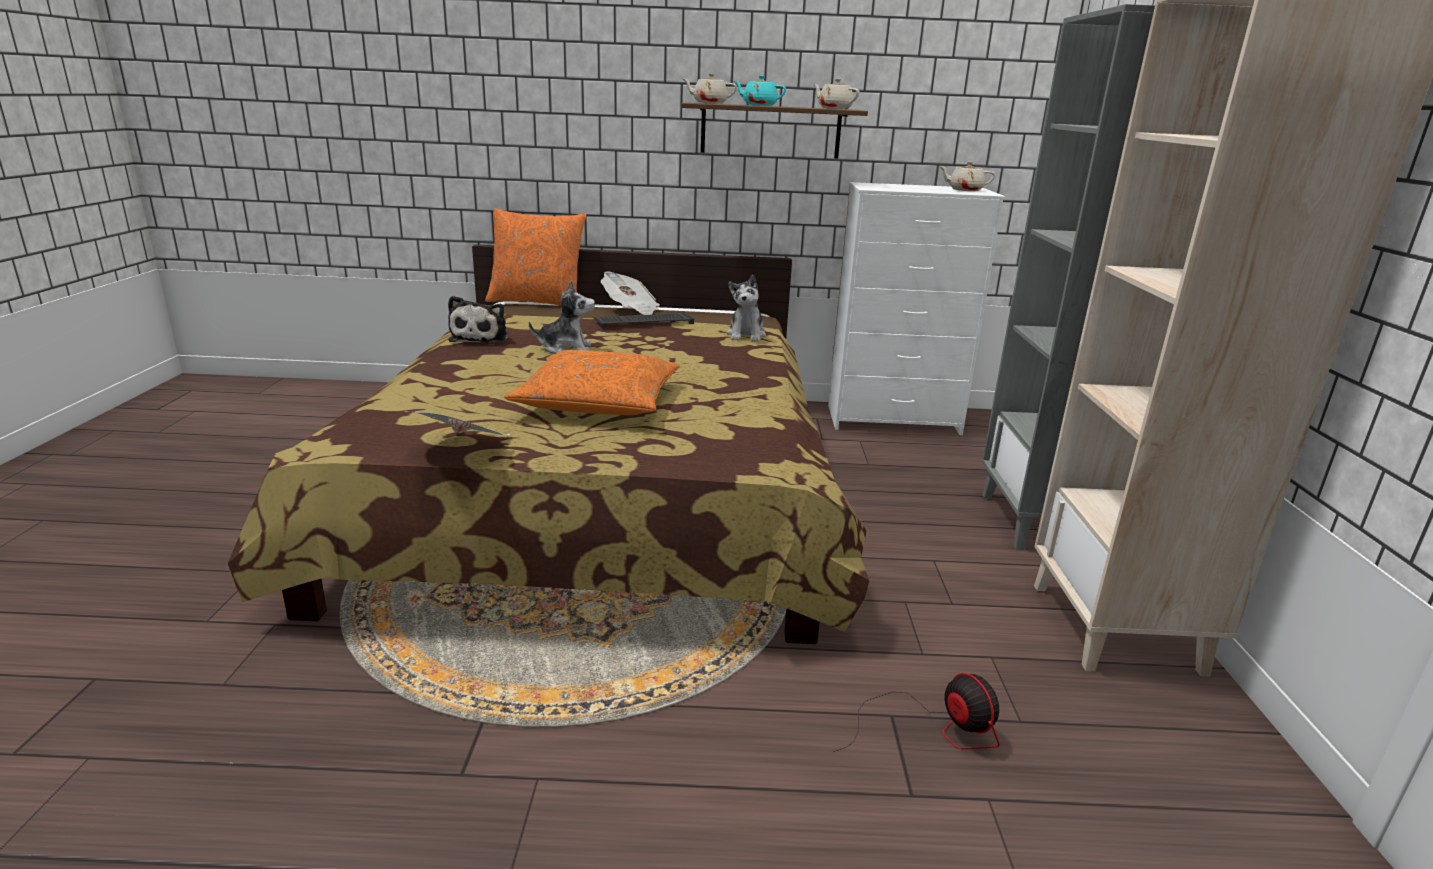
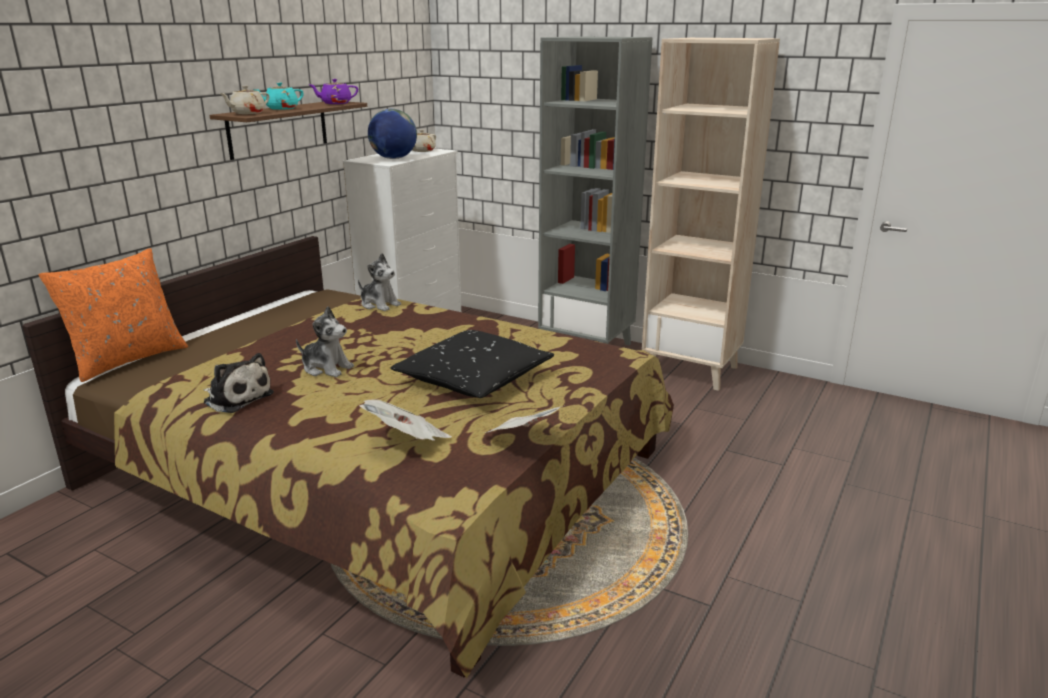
camera: 60 degrees left, 0 degrees up
(566, 348) = (326, 368): plush toy -> plush toy turned 90 degrees clockwise
(598, 402) = (473, 378): orange pillow -> black pillow
(630, 309) = (232, 327): newspaper -> newspaper (408, 441)
(644, 322) = (295, 327): keyboard -> none
(834, 108) = (335, 103): beige teapot -> purple teapot
(898, 188) = (393, 158): none -> globe
(933, 728) = (740, 442): fan -> none

